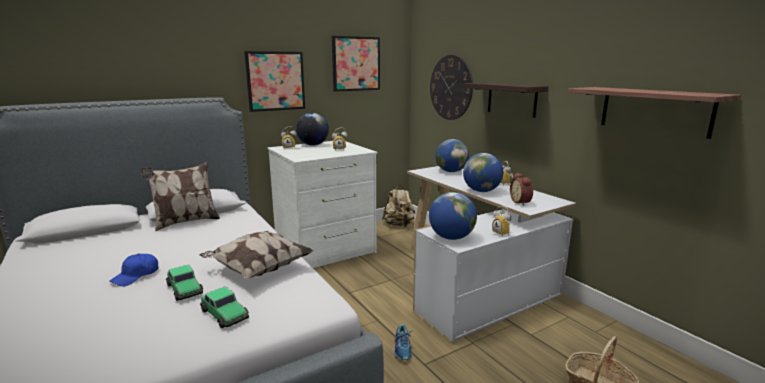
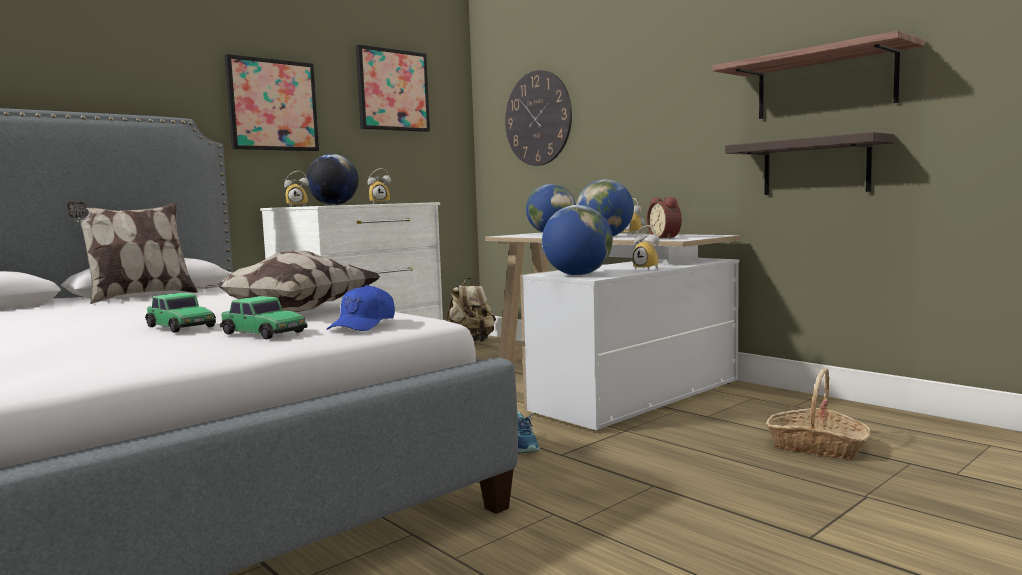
camera: 10 degrees left, 10 degrees down
(136, 276) = (86, 325): blue cap -> blue cap (363, 325)
(511, 99) = (631, 114): shelf -> shelf (815, 167)

